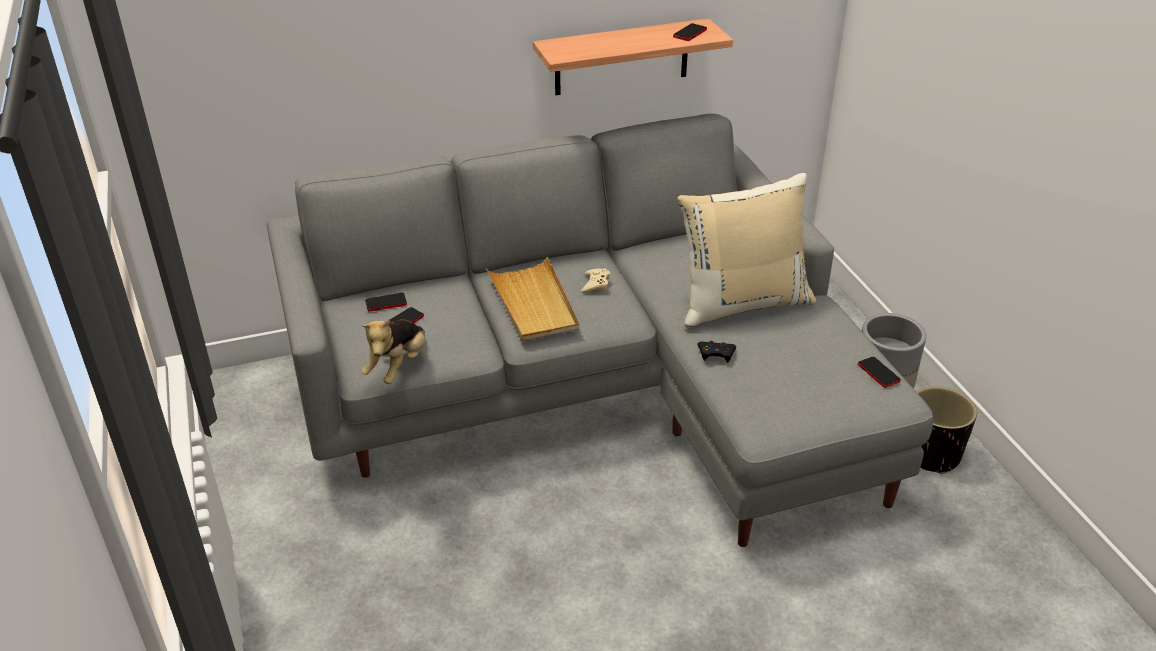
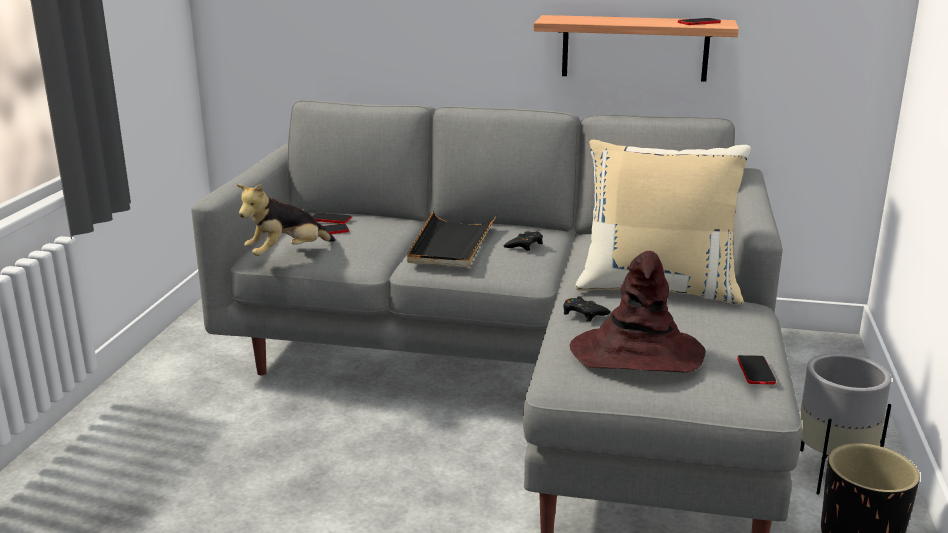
camera: 30 degrees right, 15 degrees down
(533, 303) = (451, 244): beige tray -> black tray
(595, 284) = (524, 245): beige game controller -> black game controller
(792, 386) = (637, 354): none -> brown hat

